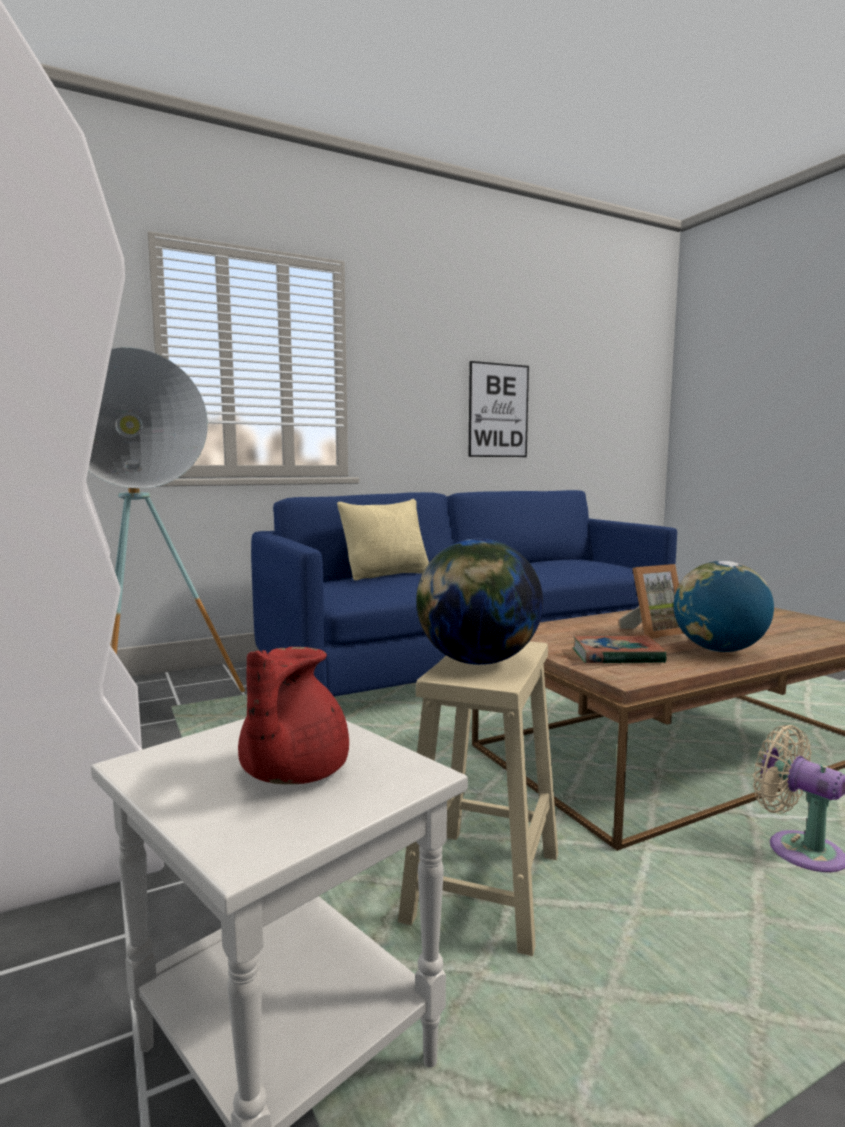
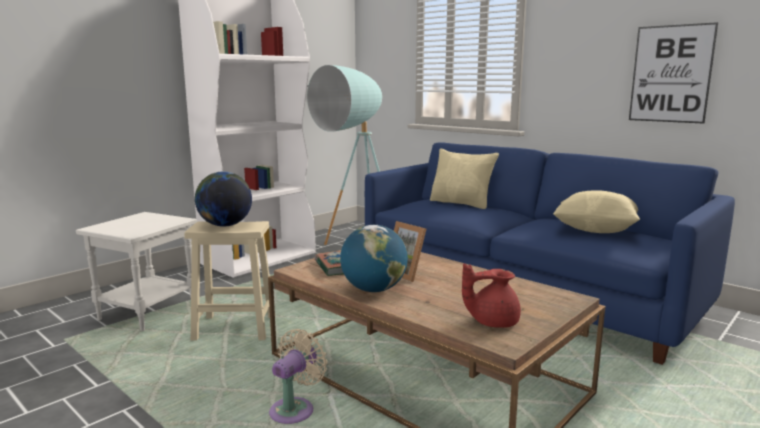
camera: 70 degrees right, 5 degrees up
(291, 773) = (134, 225): red teapot -> red teapot (492, 322)
(554, 563) = (596, 230): none -> beige pillow

